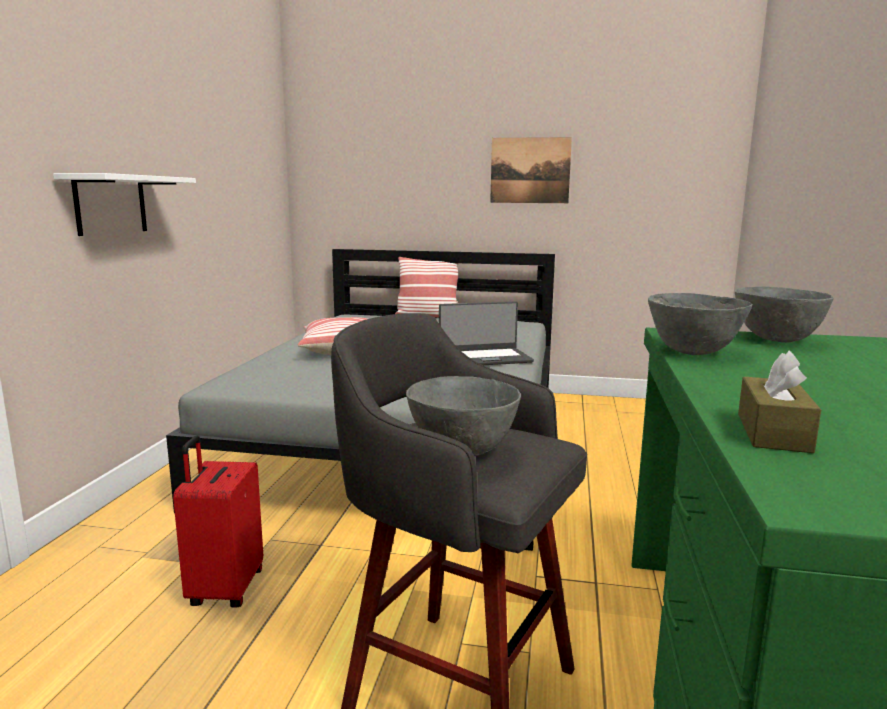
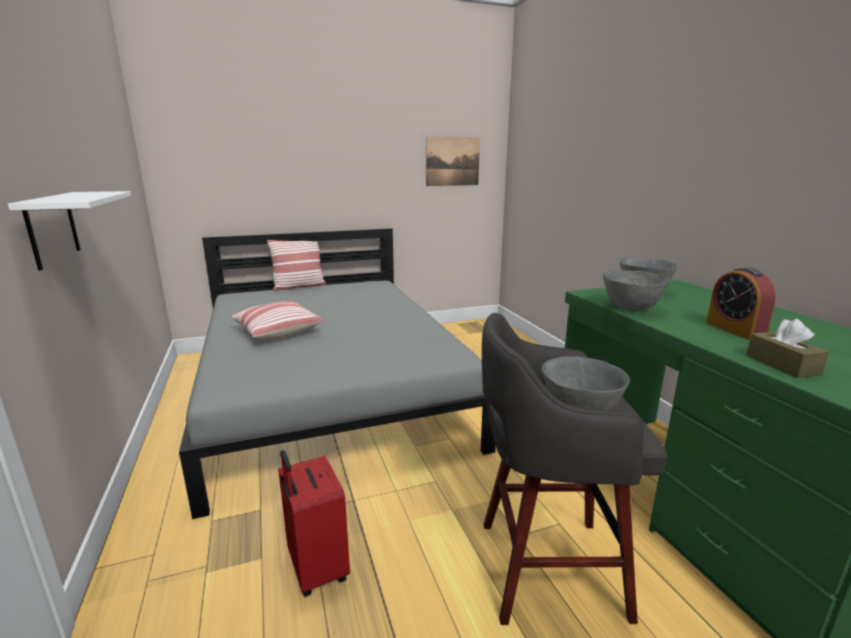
camera: 30 degrees left, 5 degrees up
(484, 358) = (396, 319): laptop -> none
(530, 170) = (367, 165): picture -> picture (452, 161)
(808, 392) = (735, 330): none -> alarm clock

